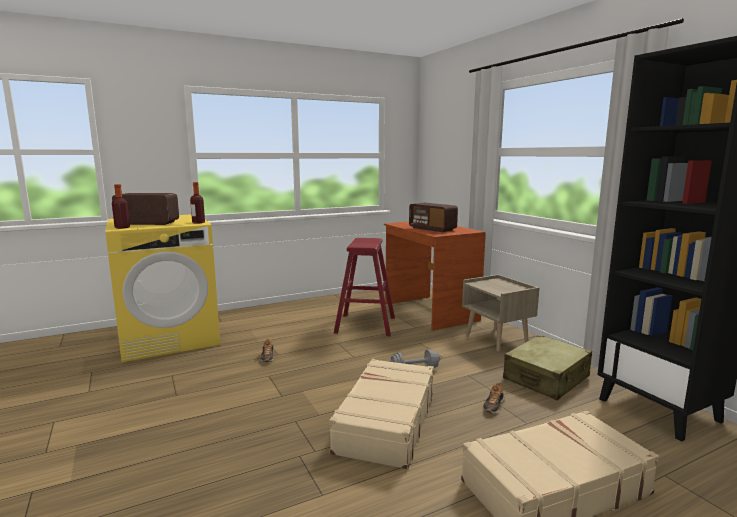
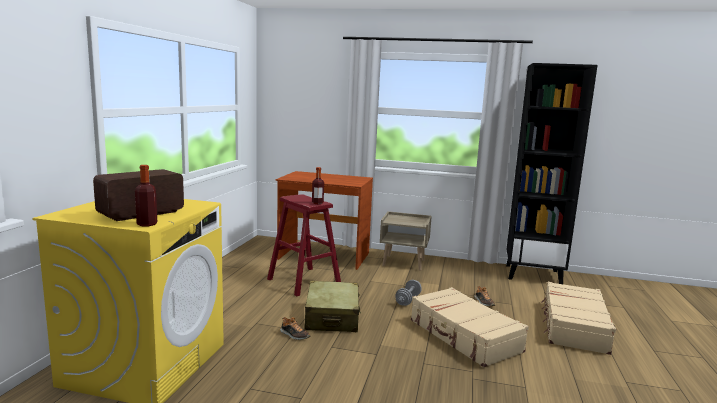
camera: 50 degrees left, 0 degrees up
(198, 222) = (199, 203): bottle -> bottle (317, 203)
(432, 229) = (334, 180): radio -> none
(546, 378) = (471, 277): beige suitcase -> beige suitcase (332, 317)

